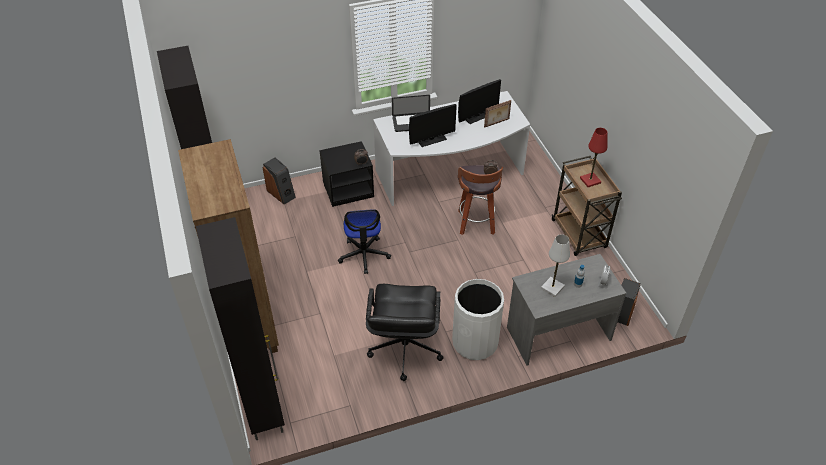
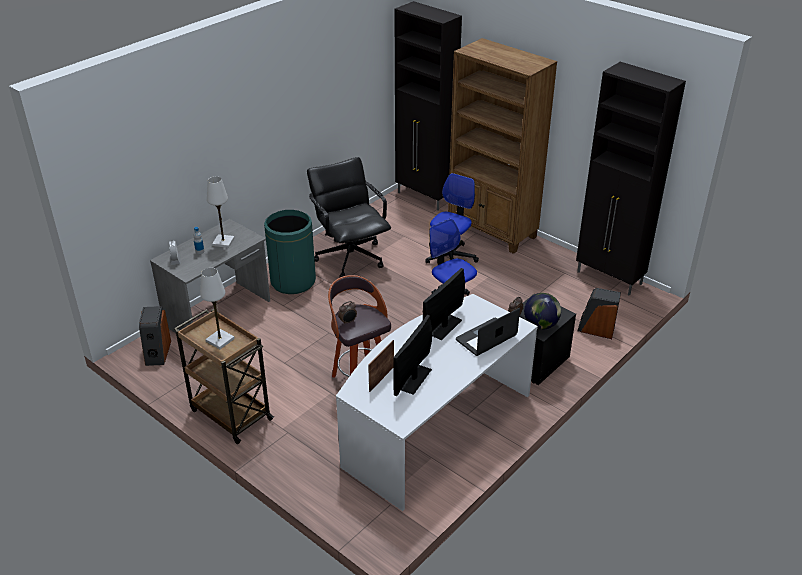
camera: 150 degrees right, 10 degrees down
(316, 307) = (450, 257): none -> office chair
(351, 151) = (541, 325): none -> globe
(475, 342) = (293, 281): white trash can -> green trash can
(590, 180) = (220, 340): red table lamp -> white table lamp

